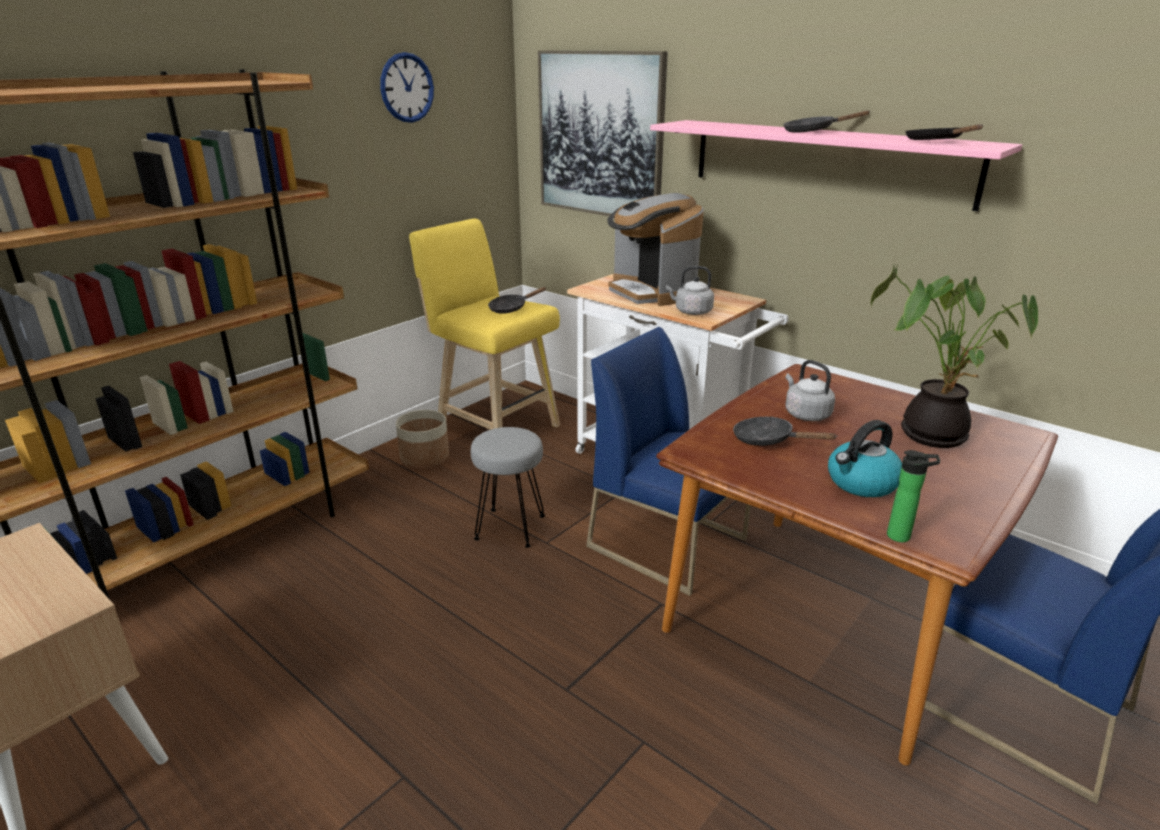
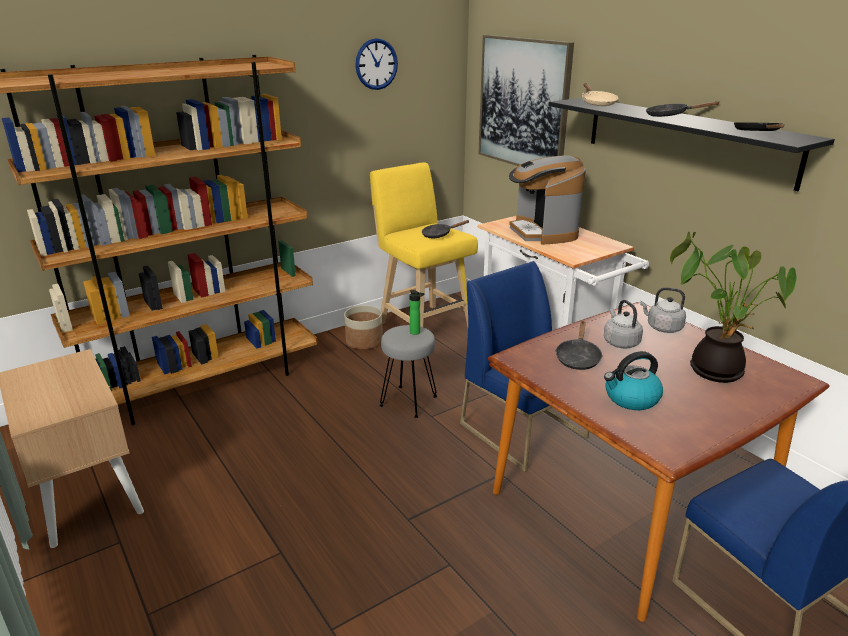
camera: 15 degrees right, 0 degrees up
(691, 312) = (564, 251): grey kettle -> grey kettle (662, 327)
(710, 124) = (597, 103): none -> beige frying pan
(768, 440) = (578, 358): black frying pan -> black frying pan turned 120 degrees counterclockwise
(827, 161) = (686, 139): pink shelf -> black shelf
(902, 536) = (637, 440): bottle -> bottle (416, 333)

